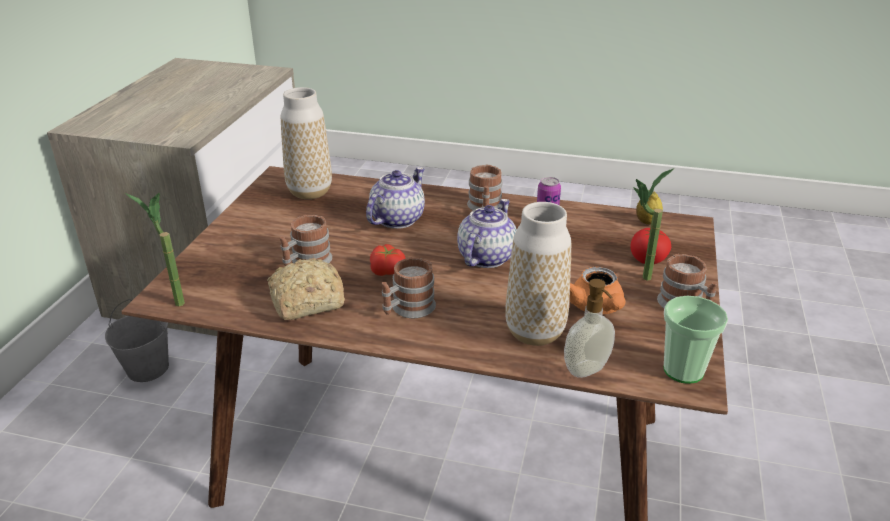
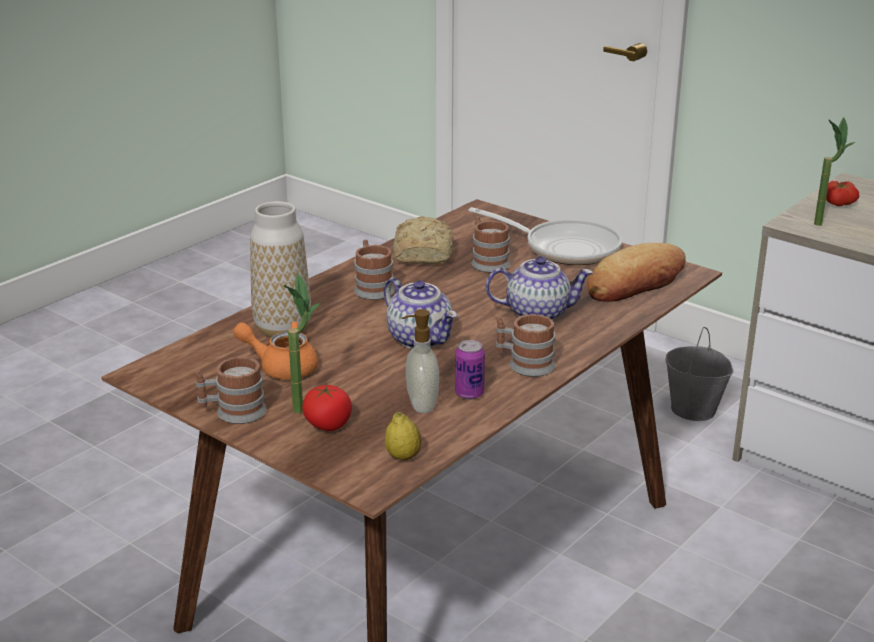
camera: 115 degrees right, 5 degrees down
(172, 301) = (472, 213): potted plant -> potted plant (823, 222)
(252, 232) = (564, 248): none -> frying pan
(310, 192) = (636, 282): vase -> bread
(388, 271) = (440, 291): tomato -> tomato (838, 204)
(397, 219) = (538, 313): teapot -> teapot turned 60 degrees counterclockwise
(587, 370) = (213, 336): soap dispenser -> soap dispenser (420, 405)
(683, 370) = (161, 375): cup -> none

